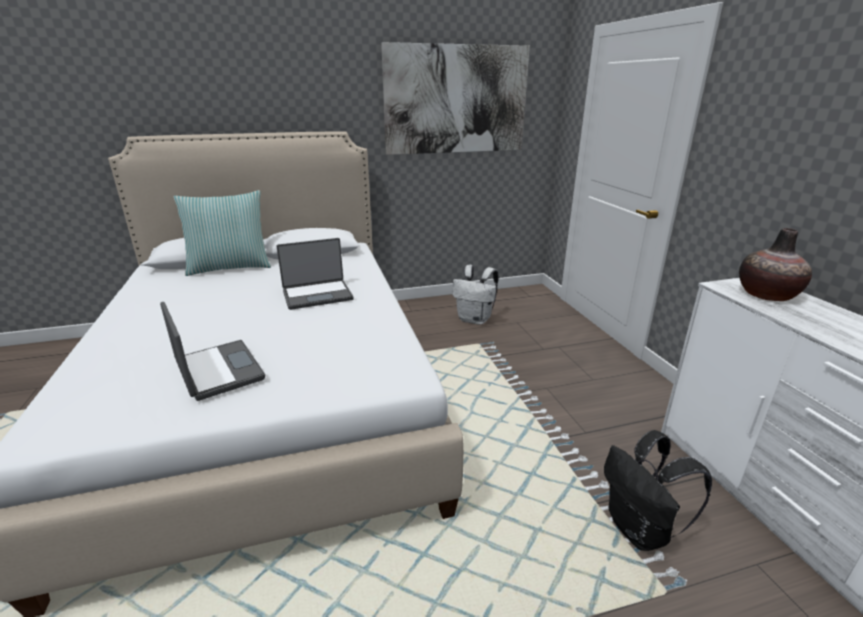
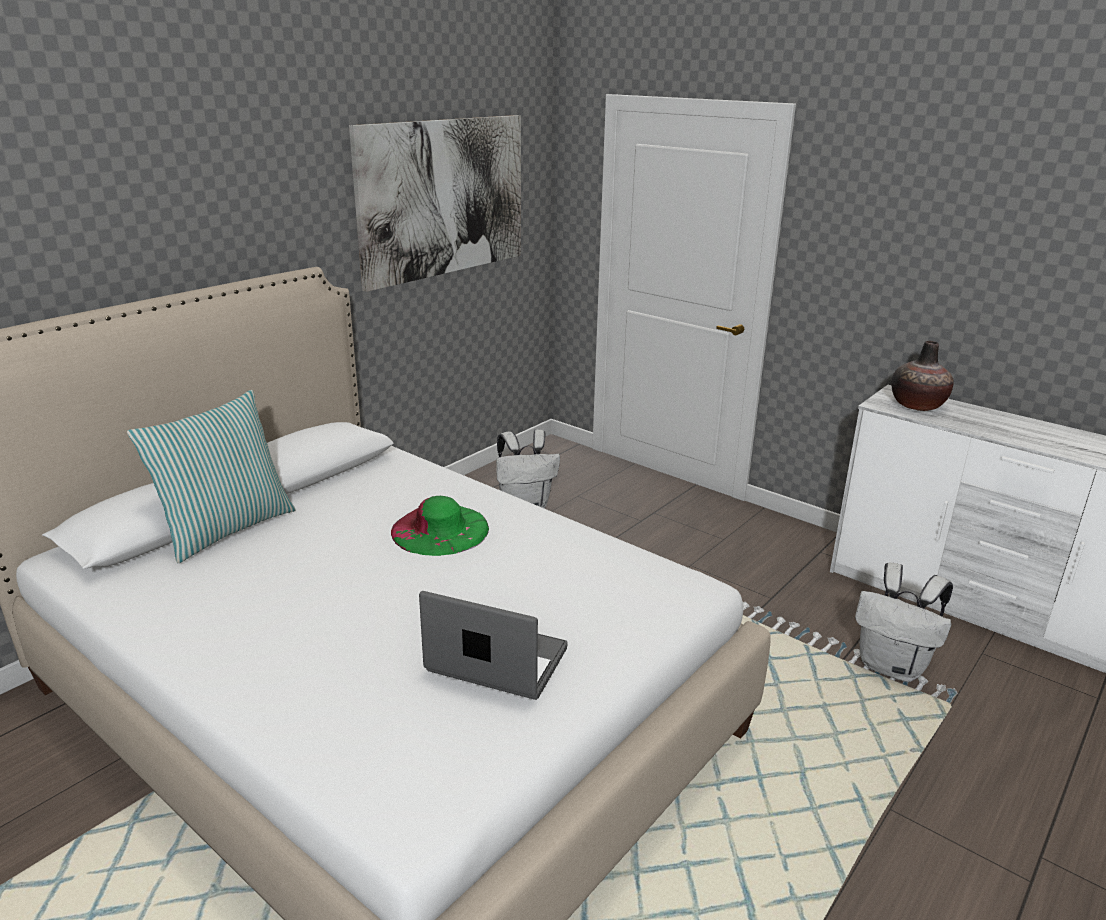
camera: 35 degrees left, 0 degrees up
(317, 295) = (440, 530): laptop -> green hat
(640, 530) = (893, 667): black backpack -> white backpack

